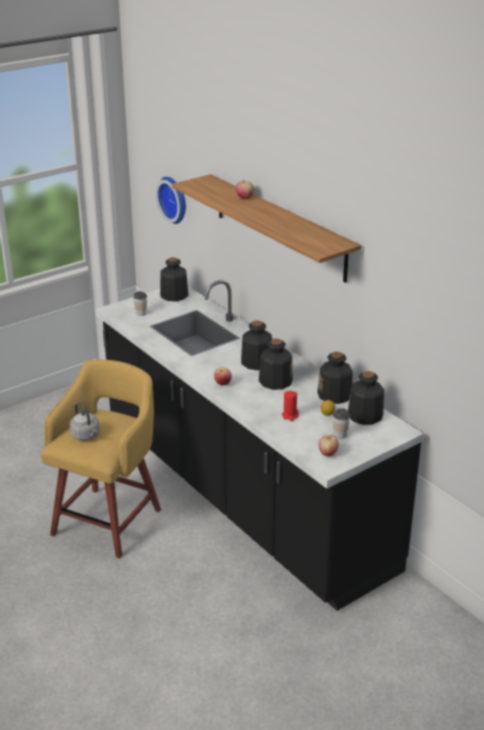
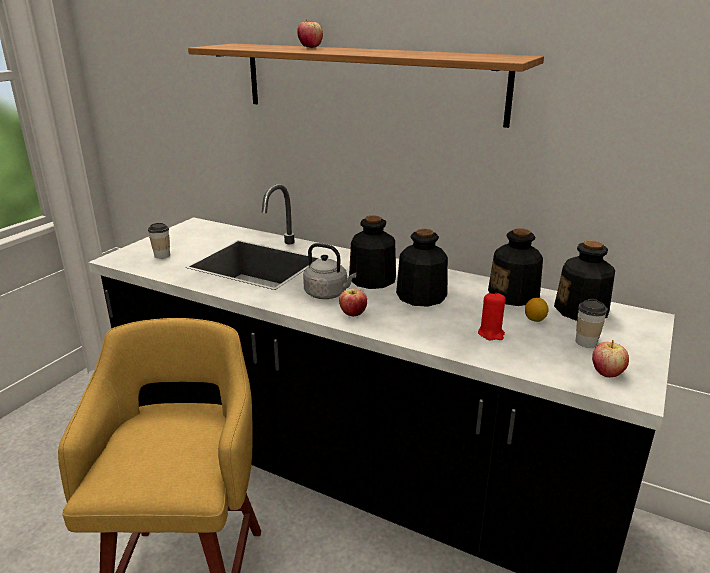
camera: 25 degrees left, 5 degrees down
(86, 436) = (145, 457): grey kettle -> grey kettle (328, 294)
(173, 295) = (194, 230): bottle -> none
(174, 199) = (170, 104): wall clock -> none

